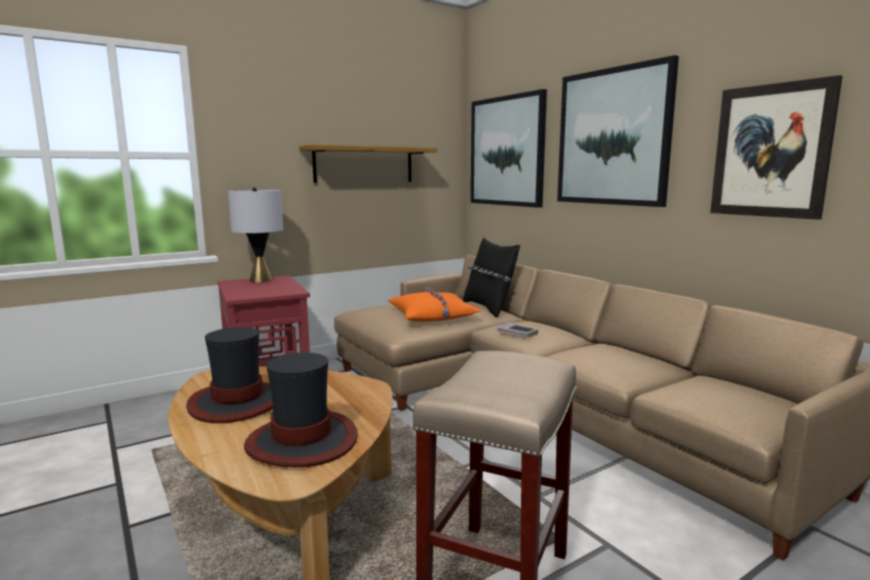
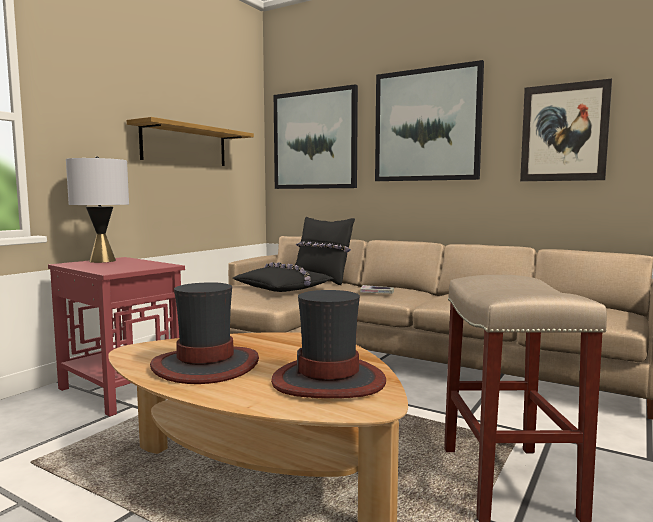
camera: 25 degrees left, 5 degrees down
(433, 315) = (284, 288): orange pillow -> black pillow

